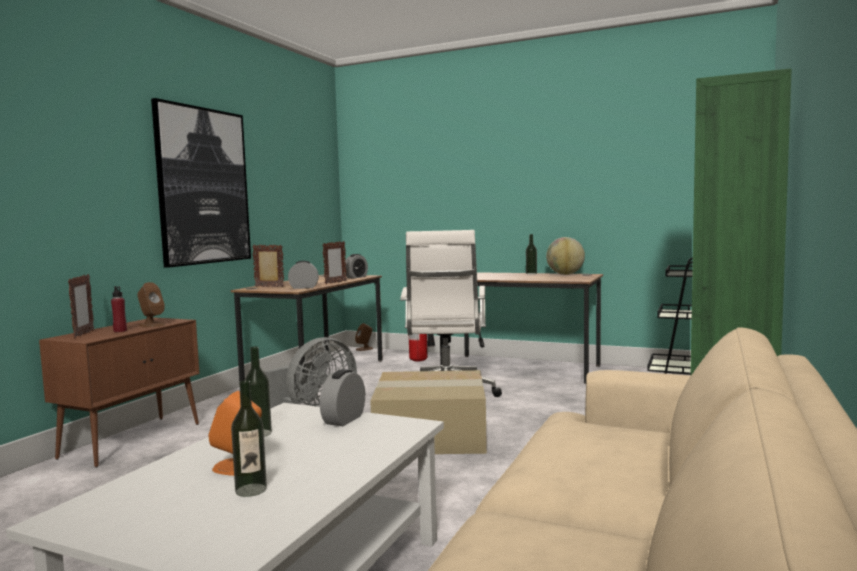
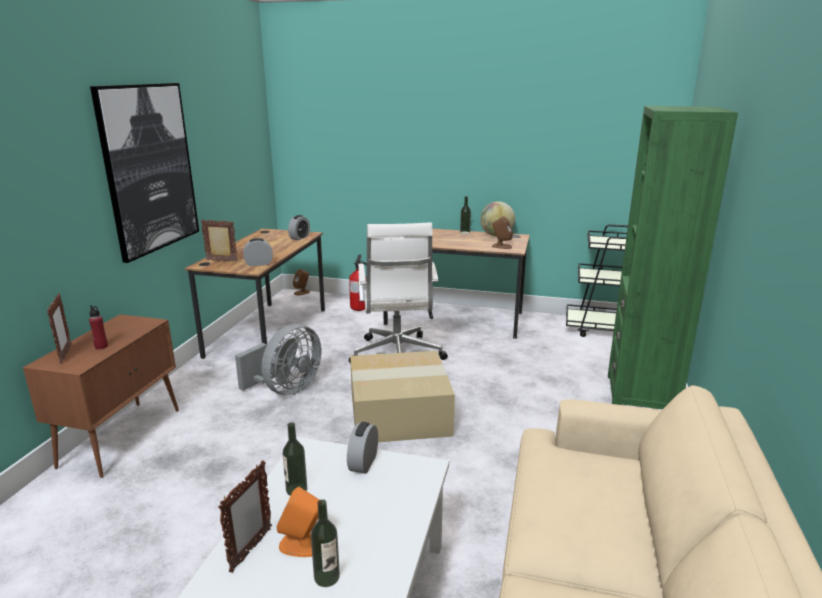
camera: 10 degrees left, 15 degrees up
(151, 325) = (128, 332): brown speaker -> brown speaker (501, 246)
(335, 282) = (284, 251): picture frame -> picture frame (250, 550)

